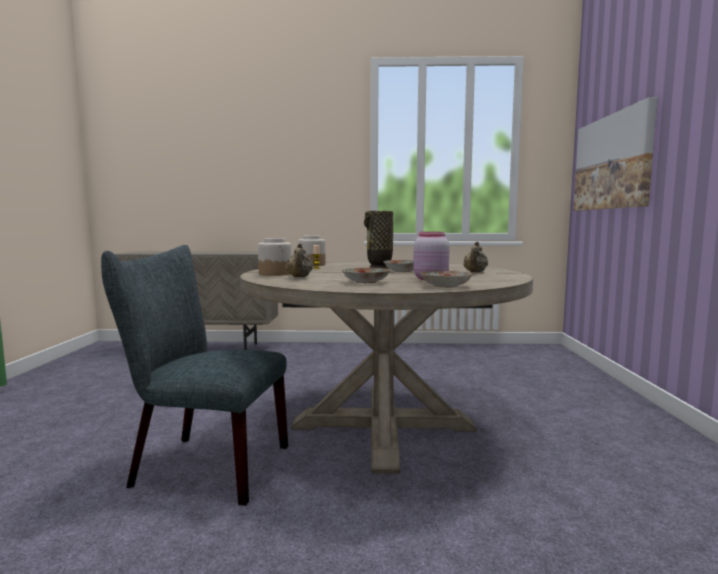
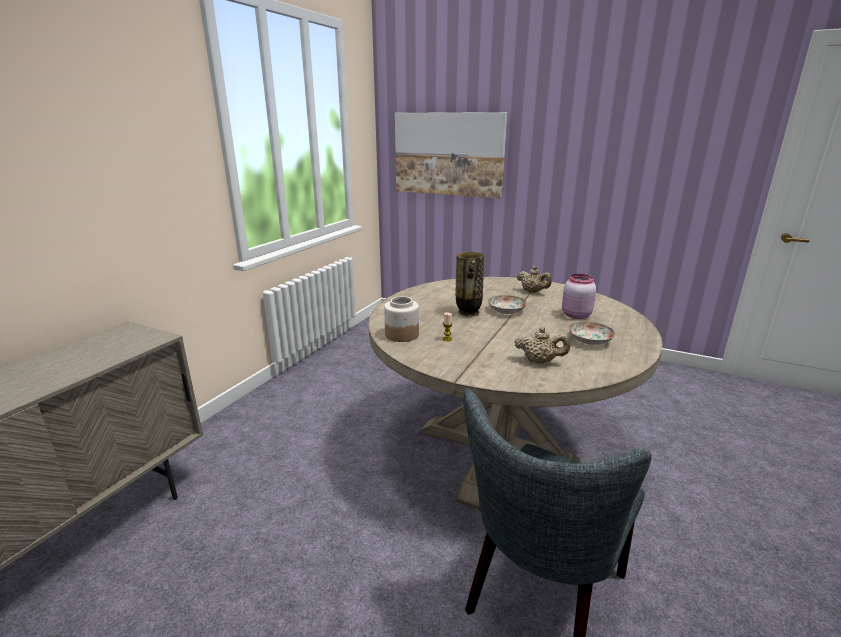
camera: 65 degrees left, 15 degrees up
(275, 274) = (494, 368): jar -> none
(445, 286) = (624, 321): plate -> none

